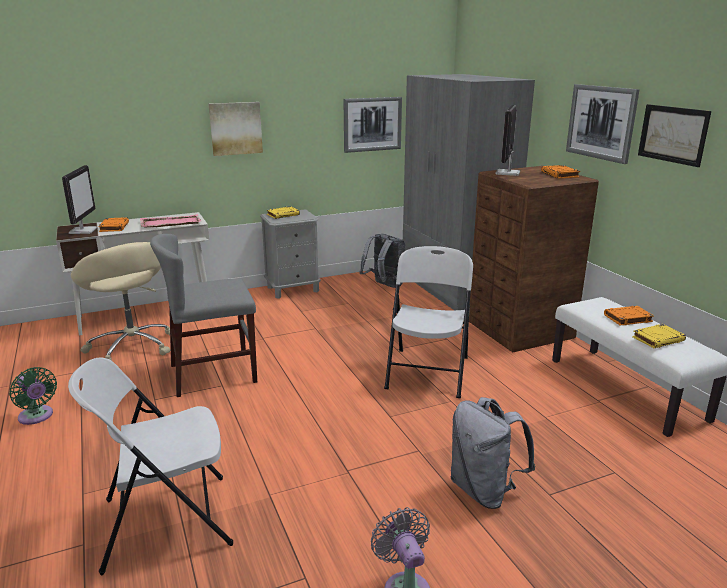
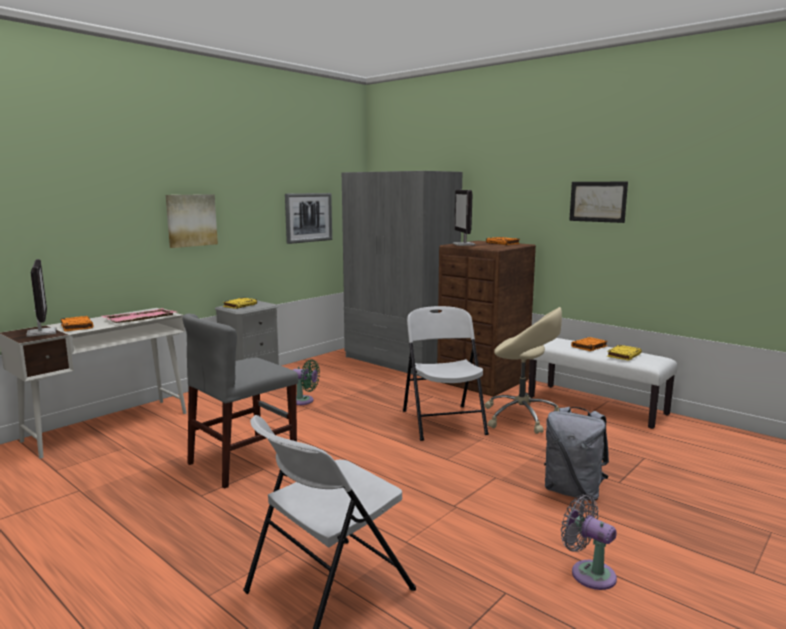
camera: 25 degrees left, 10 degrees down
(37, 417) = (68, 543): green fan -> green fan (304, 401)
(132, 348) = (124, 457): beige office chair -> beige office chair (522, 417)
(384, 286) = (337, 367): grey backpack -> none
(601, 122) = (531, 199): picture -> none

